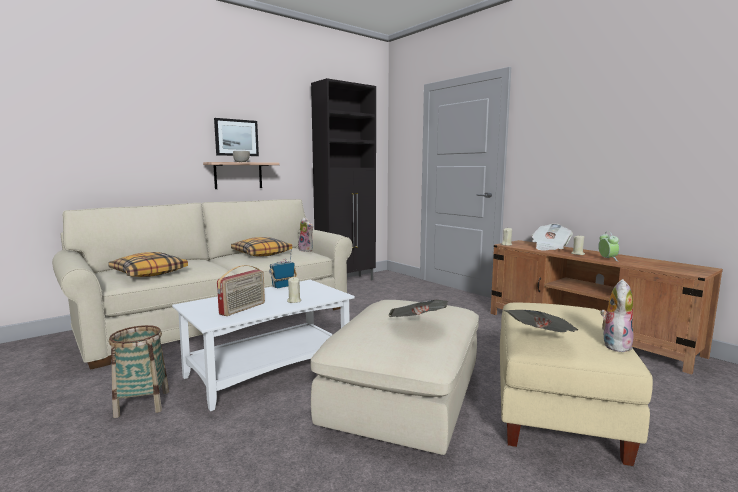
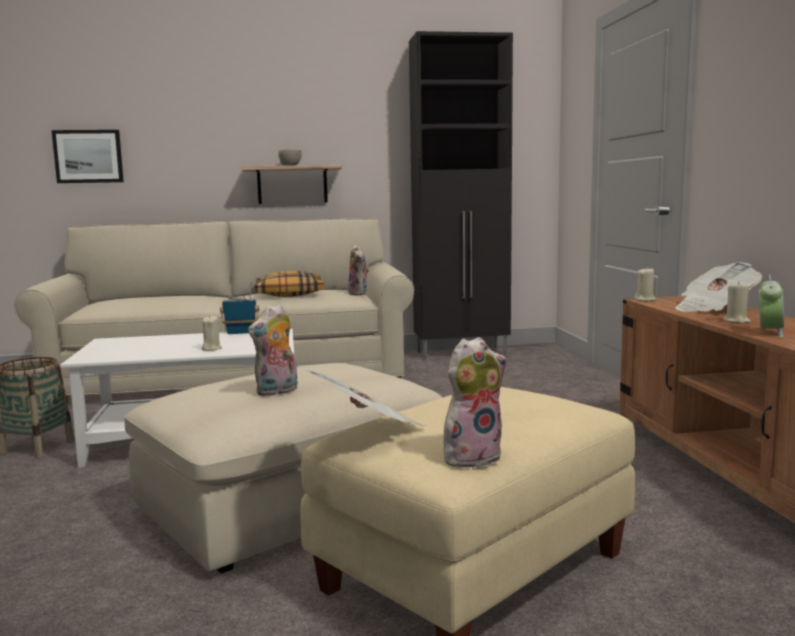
camera: 30 degrees right, 0 degrees up
(149, 273) = (127, 304): pillow -> none
(236, 137) = (290, 132): picture -> picture (88, 156)
(243, 309) = (142, 350): radio -> none
(417, 325) = (277, 392): newspaper -> plush toy

